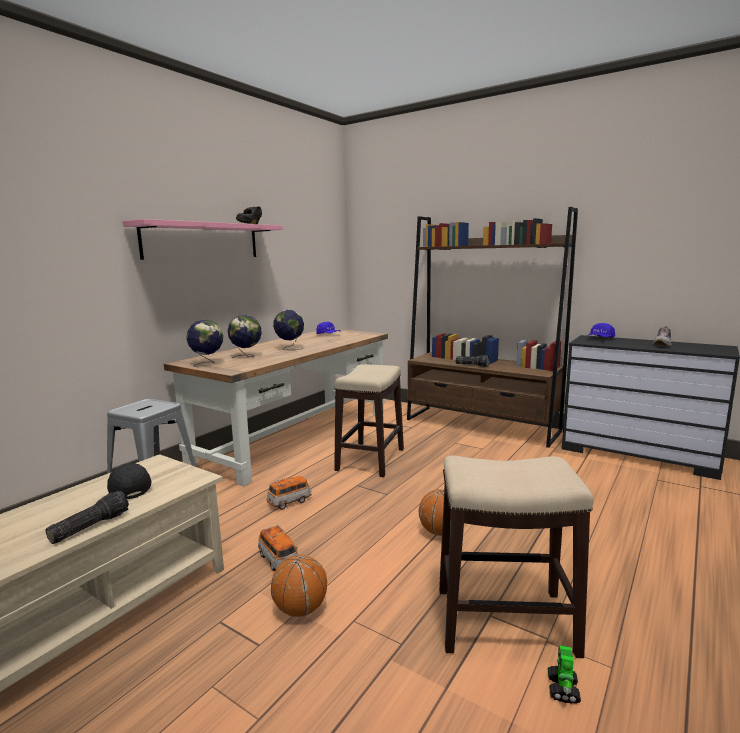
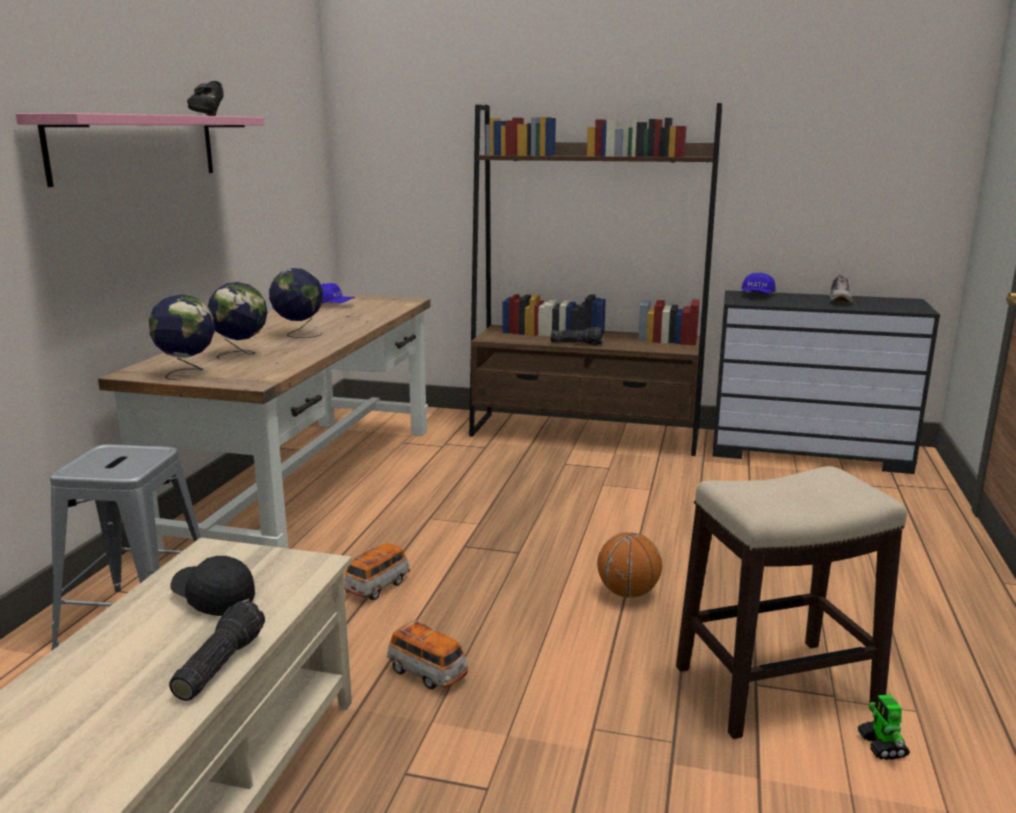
camera: 20 degrees left, 5 degrees up
(300, 609) = (511, 731): basketball -> none
(370, 460) = (457, 505): stool -> none

